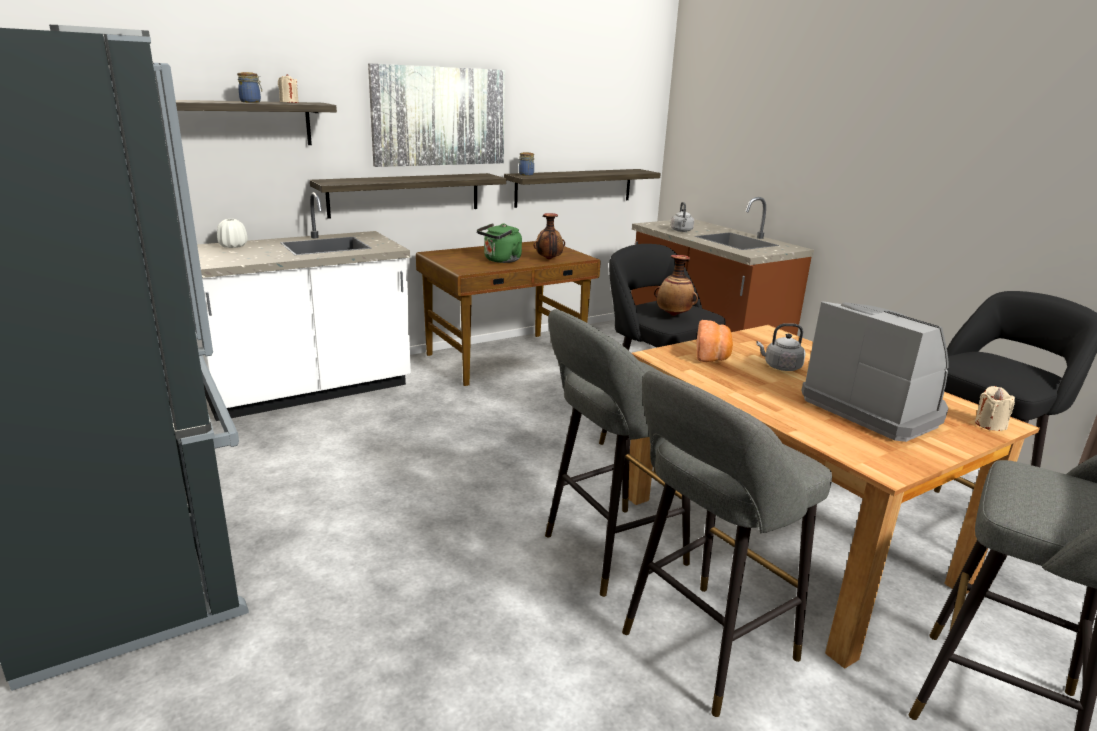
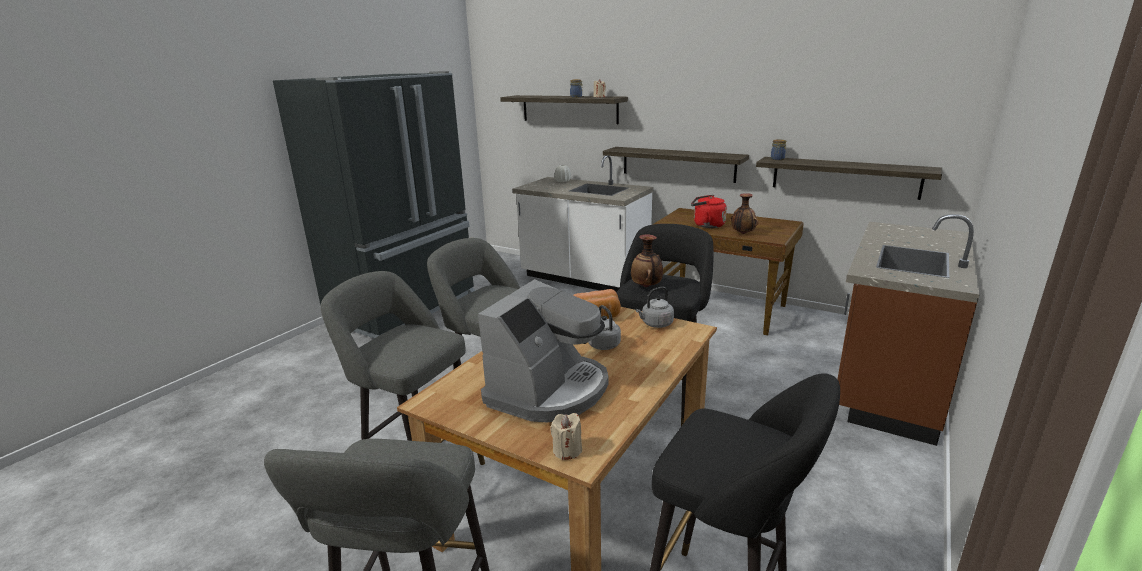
camera: 65 degrees right, 0 degrees up
(439, 116) = (709, 106): picture -> none
(500, 260) = (706, 225): green kettle -> red kettle
(681, 231) = (891, 238): grey kettle -> grey kettle (655, 324)

